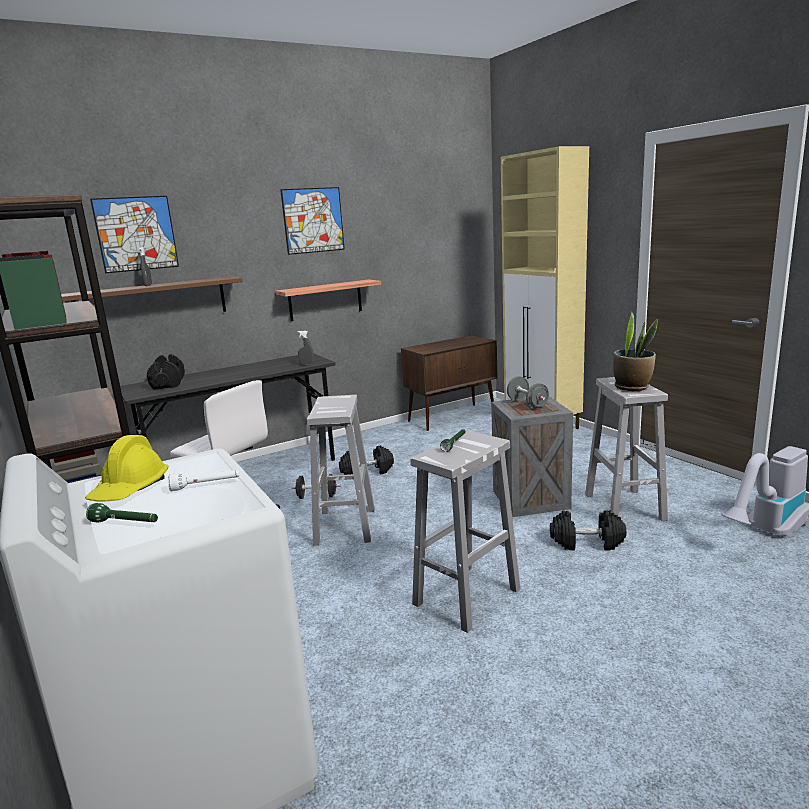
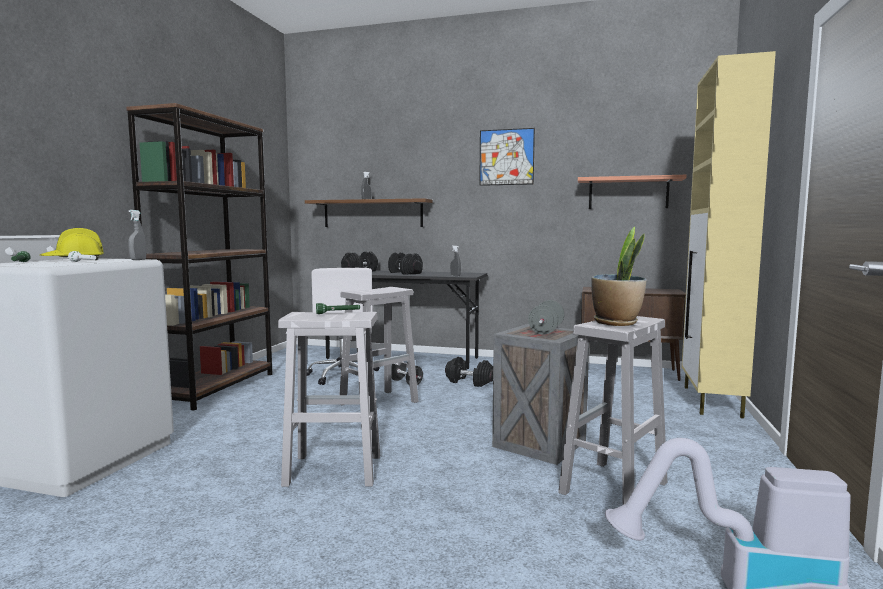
camera: 45 degrees right, 10 degrees down
(136, 234) = (369, 163): picture -> none
(217, 457) = (138, 260): none -> grey spray bottle
(325, 300) = (509, 228): shelf -> shelf (628, 193)
(586, 543) = (501, 490): black dumbbell -> black dumbbell (404, 273)

